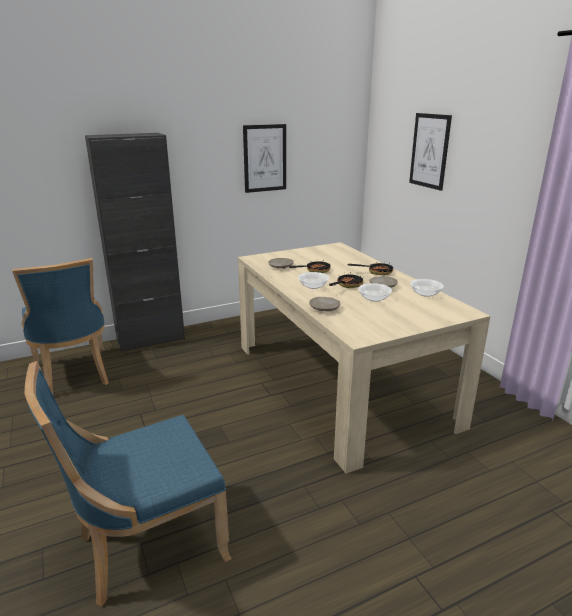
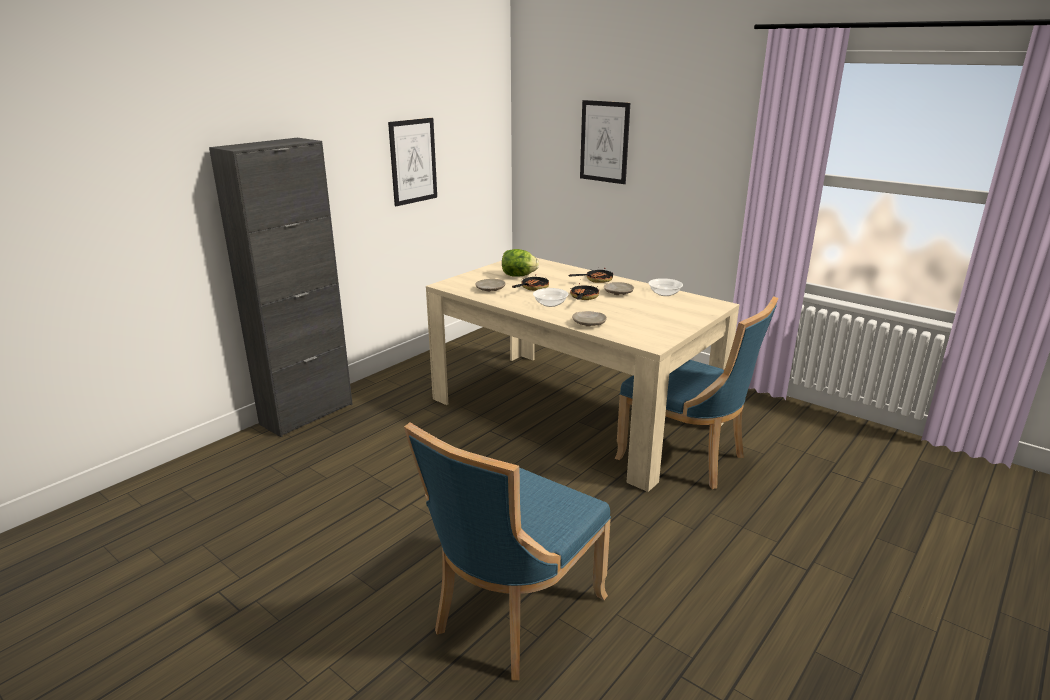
camera: 25 degrees left, 0 degrees up
(74, 374) = (241, 477): blue chair -> blue chair (686, 457)
(316, 259) = (518, 276): none -> lettuce
(374, 298) = (624, 306): bowl -> none

